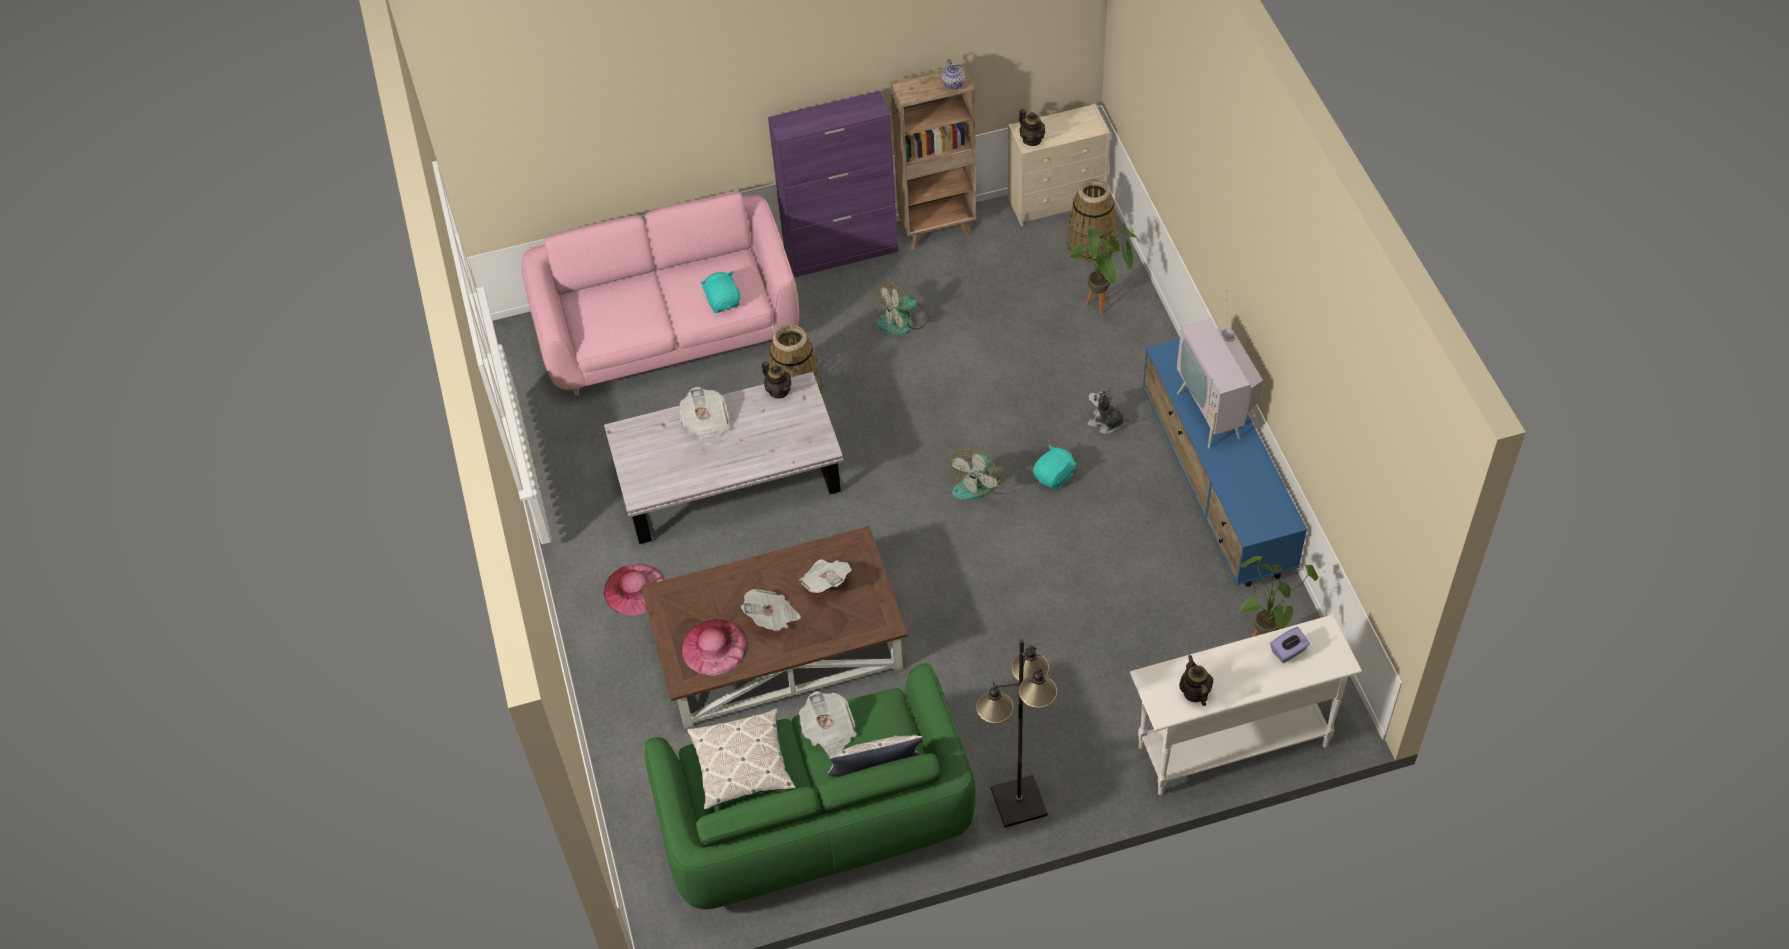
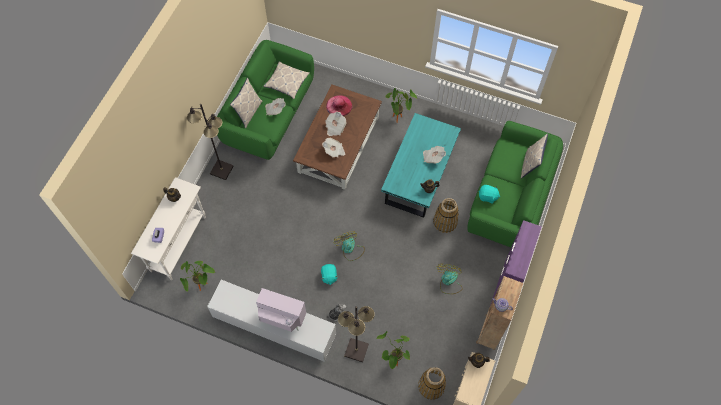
camera: 125 degrees right, 10 degrees up
(604, 285) = (530, 164): none -> pillow
(634, 589) = (398, 120): pink hat -> potted plant
(669, 333) = (510, 199): pink sofa -> green sofa
(730, 483) = (419, 173): white coffee table -> turquoise coffee table
(1135, 361) = (356, 350): none -> black floor lamp
(1215, 487) = (274, 327): blue tv stand -> white tv stand

